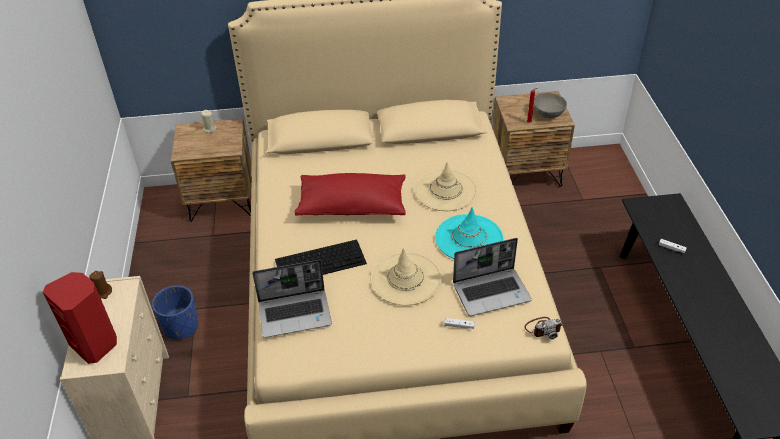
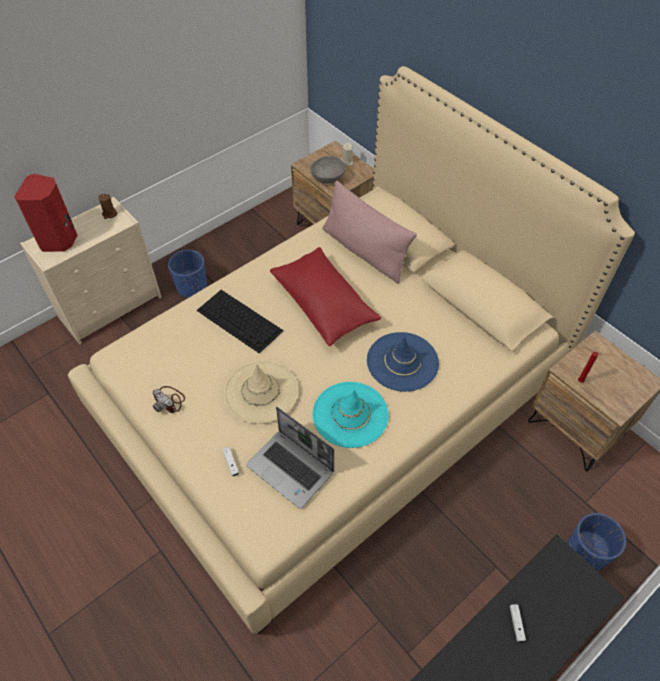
camera: 55 degrees right, 10 degrees up
(295, 313) = (170, 337): laptop -> none
(321, 161) = (364, 251): none -> pink pillow
(445, 190) = (402, 362): beige hat -> blue hat
(543, 328) = (272, 537): camera -> camera (169, 400)
(548, 114) = (613, 392): grey bowl -> grey bowl (327, 178)
(618, 219) = (586, 552): none -> blue planter

